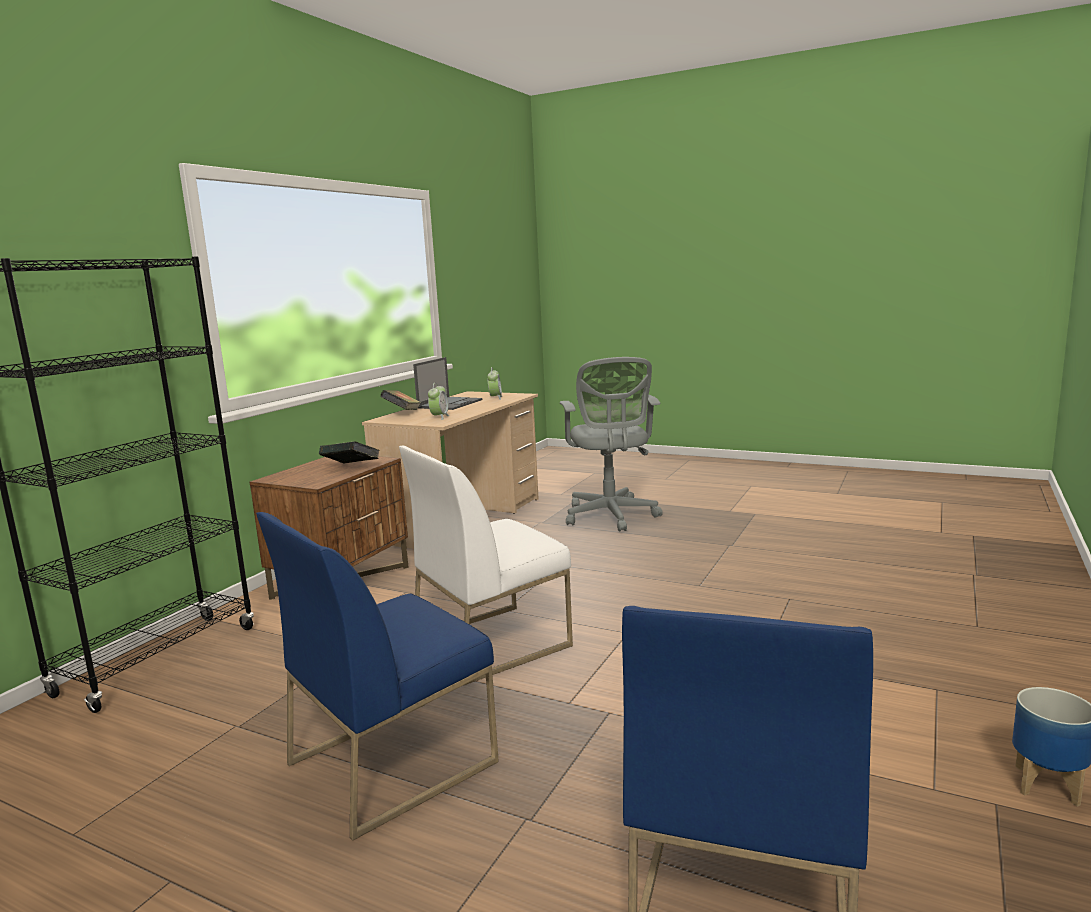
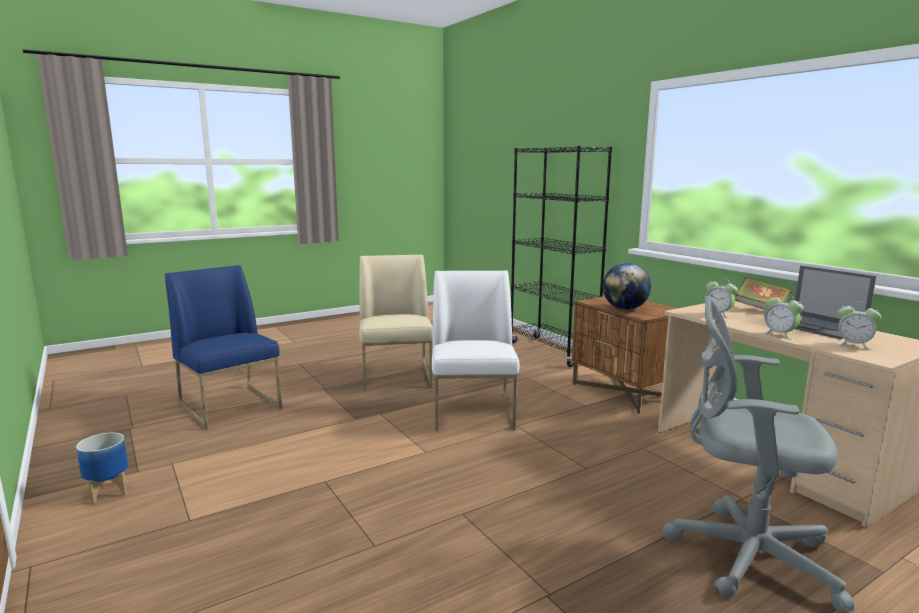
camera: 120 degrees right, 0 degrees up
(351, 468) = (625, 309): book -> globe
(392, 761) = (397, 376): blue chair -> beige chair
(489, 406) = (779, 335): none -> alarm clock

